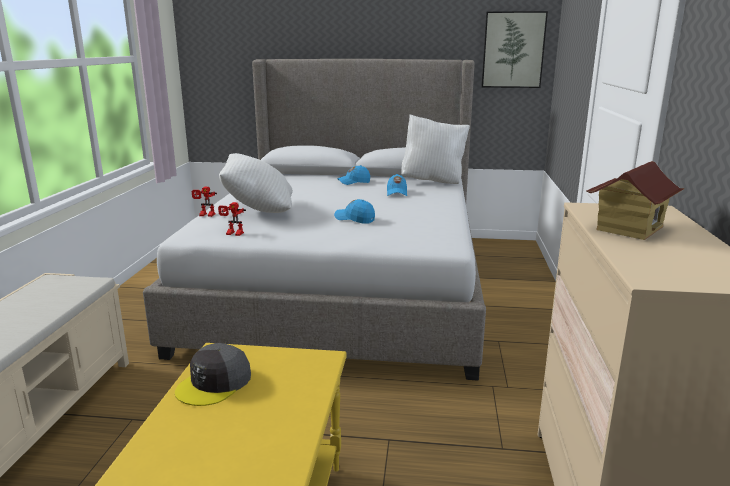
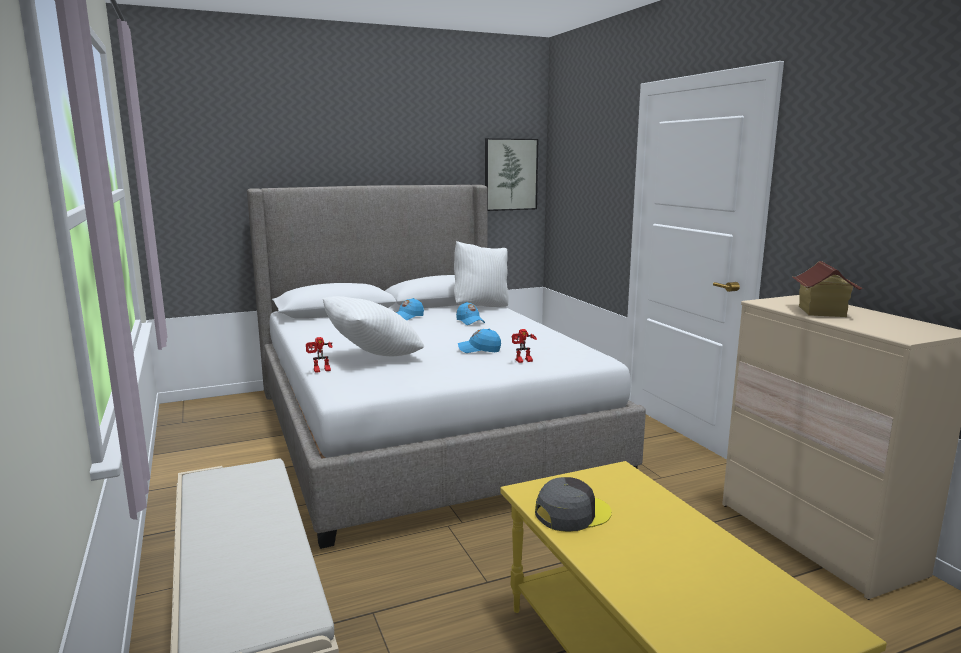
camera: 30 degrees left, 5 degrees down
(214, 383) = (572, 513): grey cap -> grey cap turned 120 degrees counterclockwise
(232, 234) = (392, 383): toy robot -> toy robot (523, 361)

